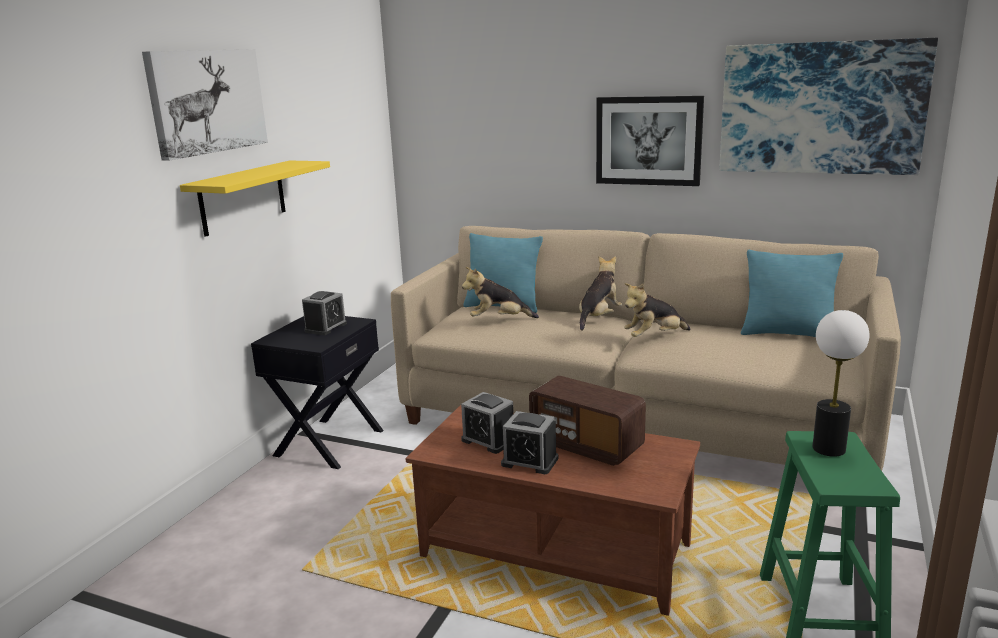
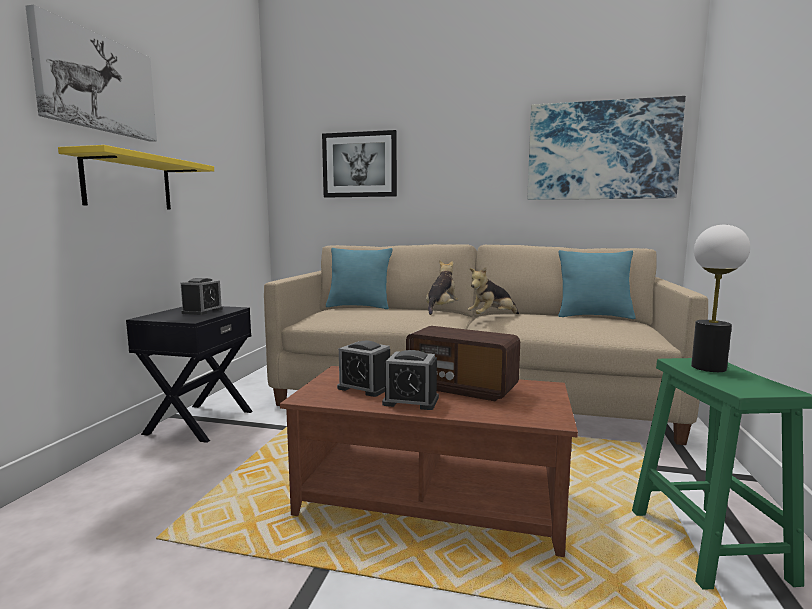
camera: 10 degrees left, 10 degrees down
(499, 320) = (358, 311): plush toy -> none
(648, 141) = (472, 179): picture -> picture (359, 165)

